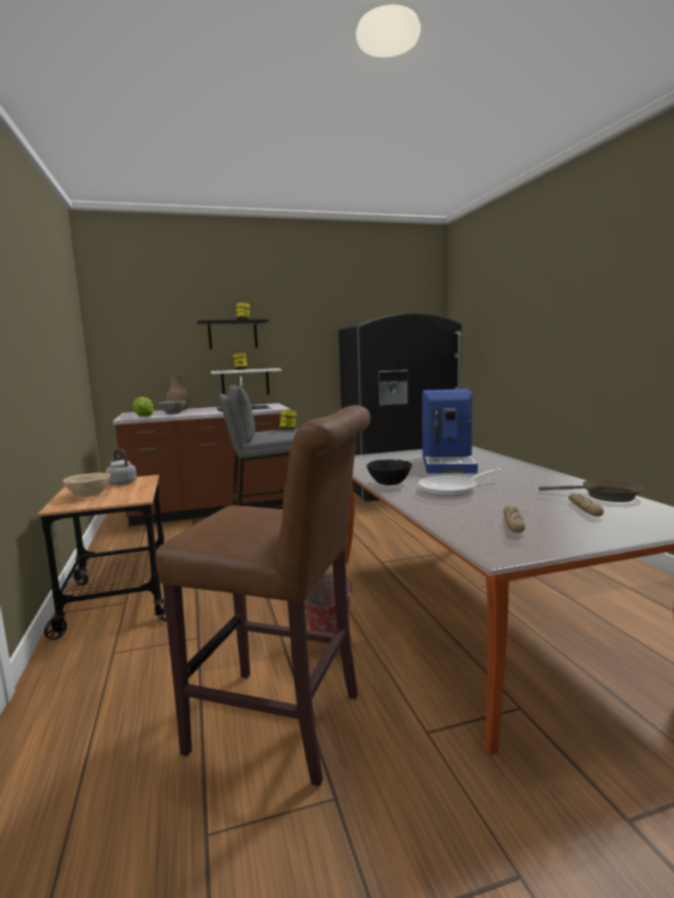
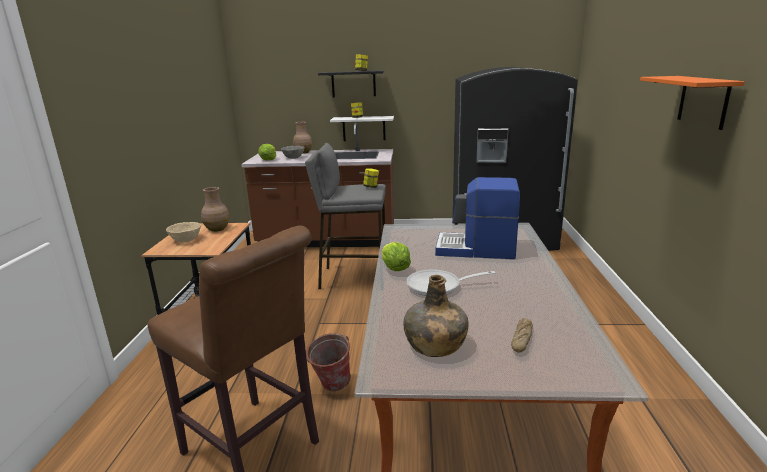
camera: 20 degrees right, 10 degrees up
(121, 483) = (217, 229): grey kettle -> brown vase
(389, 483) = (395, 269): black bowl -> lettuce
(448, 463) = (476, 249): coffee machine -> coffee machine turned 75 degrees clockwise
(513, 525) = (434, 345): bread -> green bottle
(605, 496) = (566, 324): brown frying pan -> none
(612, 316) = (703, 101): none -> orange shelf

